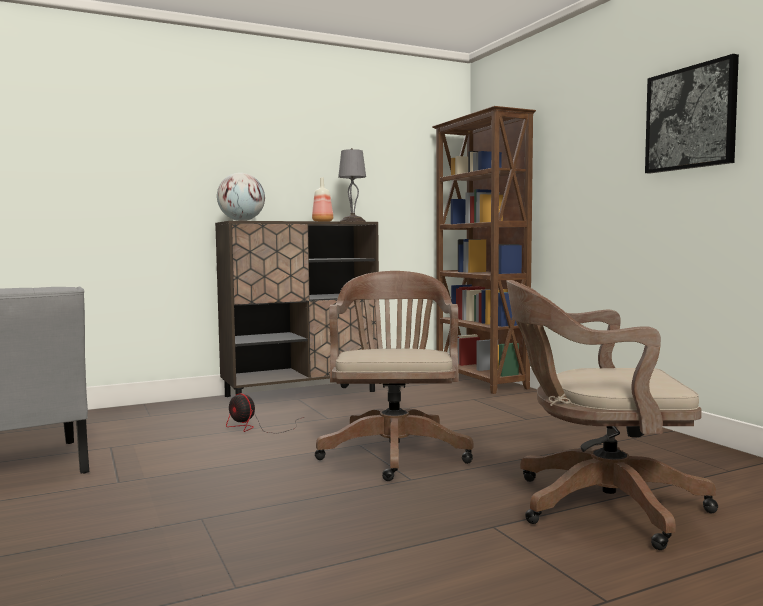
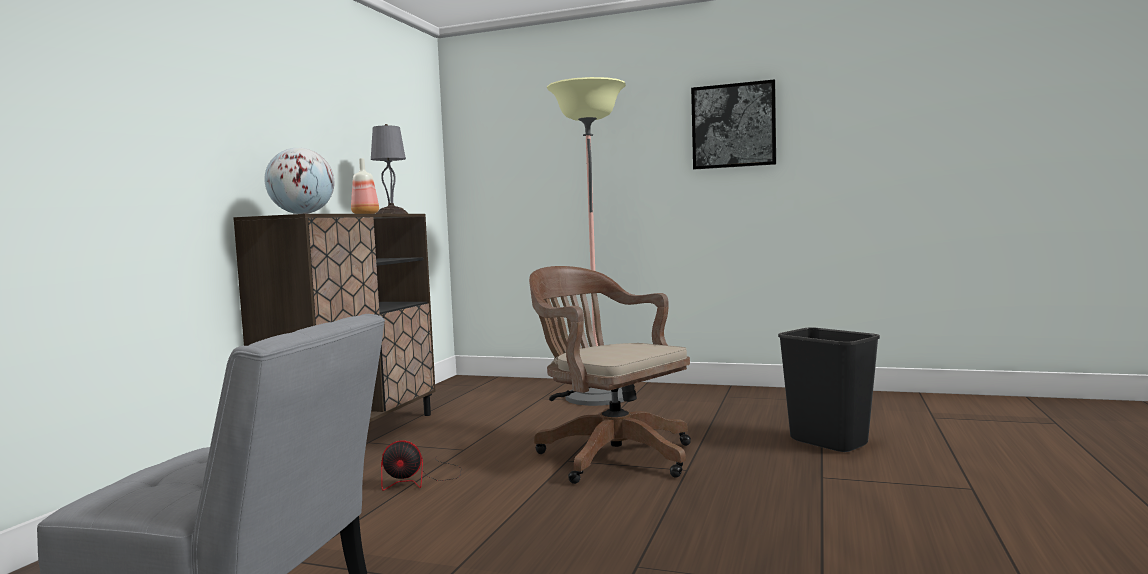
camera: 45 degrees left, 0 degrees up
(480, 381) = (501, 383): brown bookcase -> none
(517, 409) = (597, 397): none -> floor lamp
(597, 505) = (827, 443): brown office chair -> black trash can

